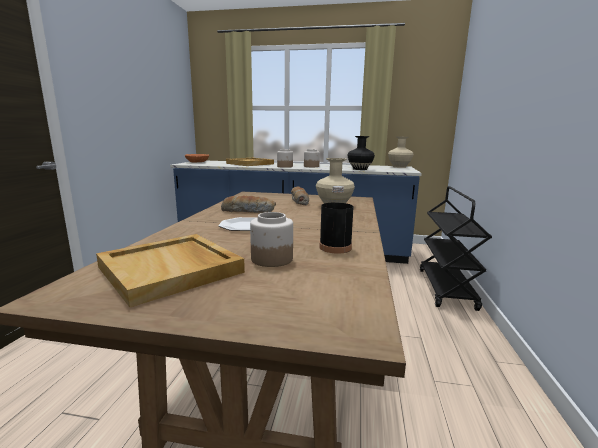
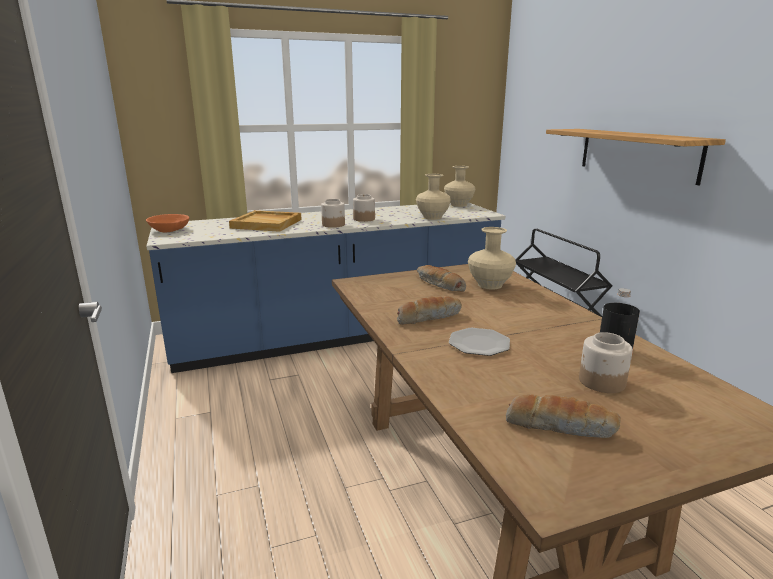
camera: 30 degrees left, 5 degrees up
(172, 270) = (560, 426): beige tray -> bread
(359, 169) = (432, 217): black vase -> beige vase
(522, 108) = (637, 154): none -> shelf

